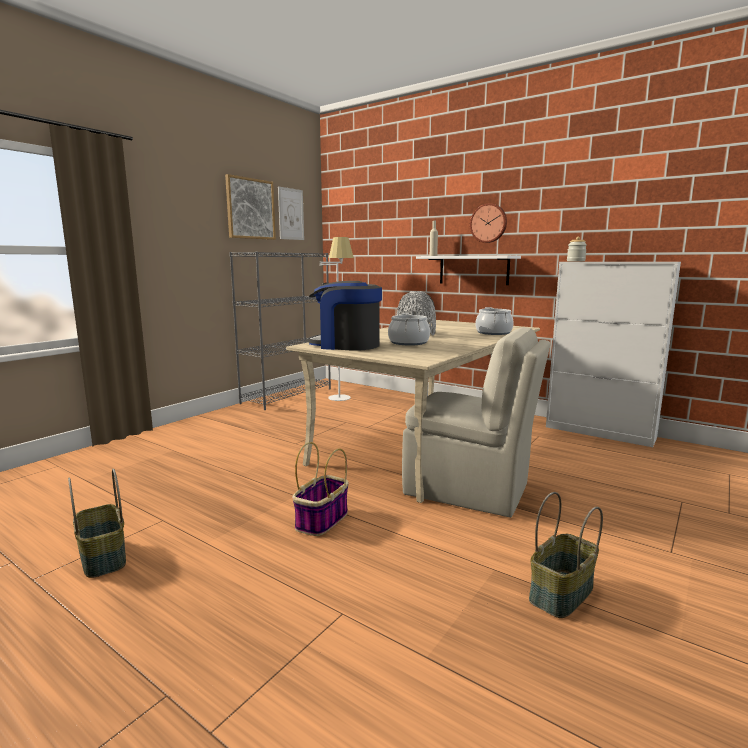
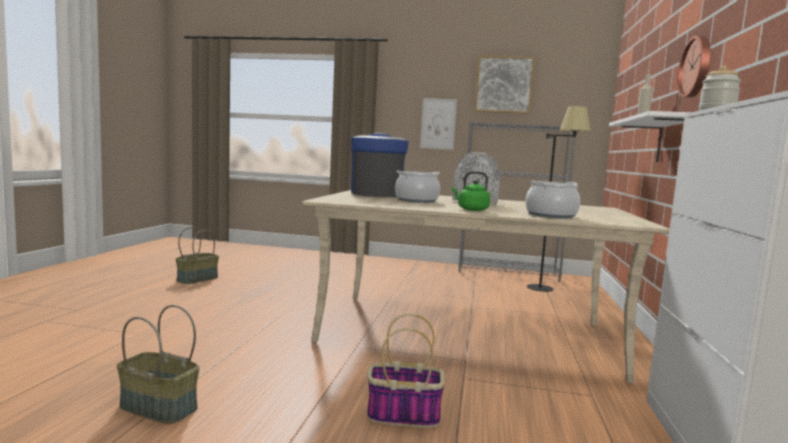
camera: 65 degrees right, 5 degrees down
(291, 214) = (560, 87): picture -> picture (438, 124)
(322, 521) = (259, 314): basket -> basket (402, 415)
(340, 395) = (549, 287): white floor lamp -> black floor lamp
(469, 490) = (356, 359): beige chair -> none
(472, 340) = (471, 209): none -> green kettle

